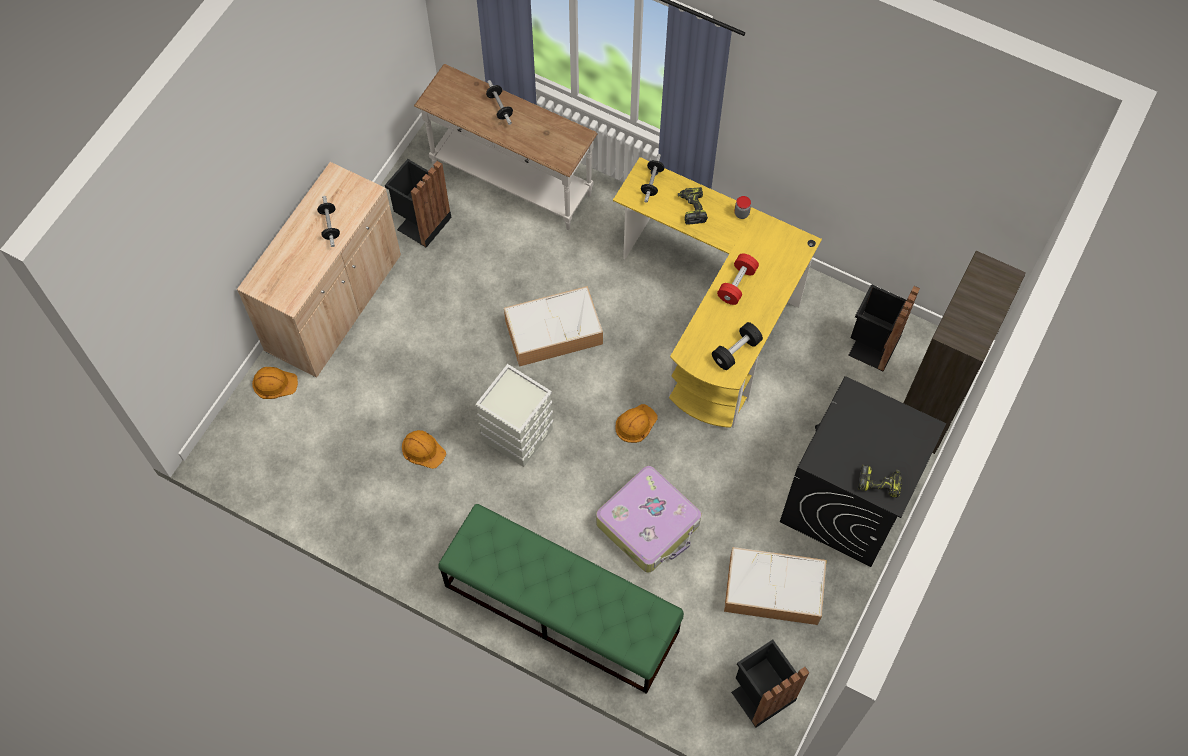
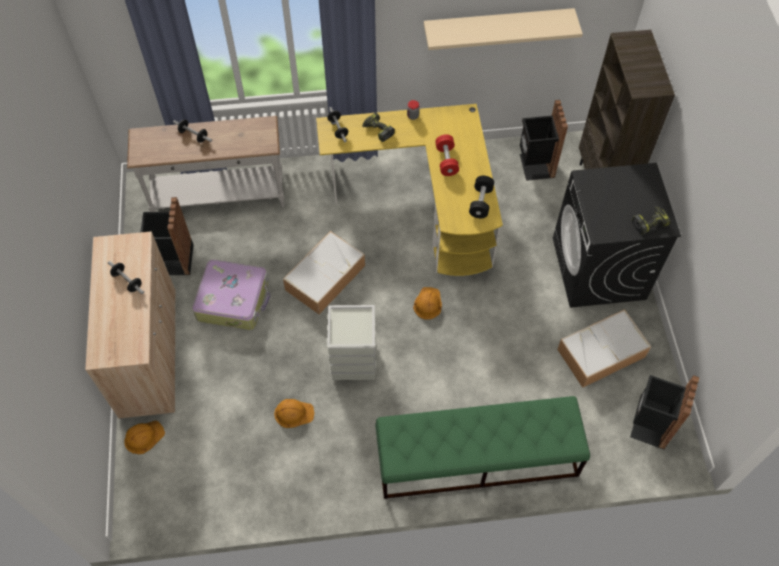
camera: 35 degrees left, 5 degrees down
(649, 524) = (489, 362): suitcase -> suitcase (234, 300)
(869, 169) = (498, 25): none -> beige shelf

